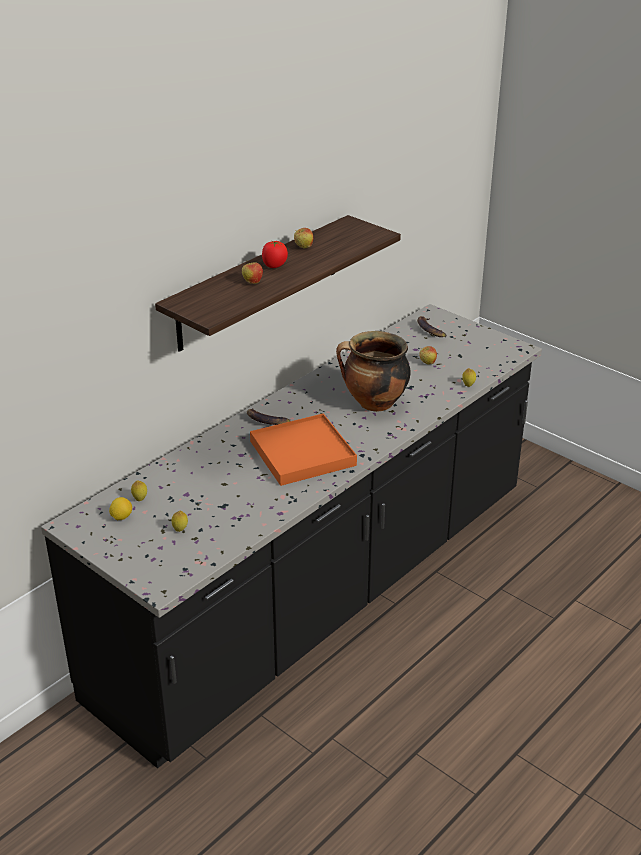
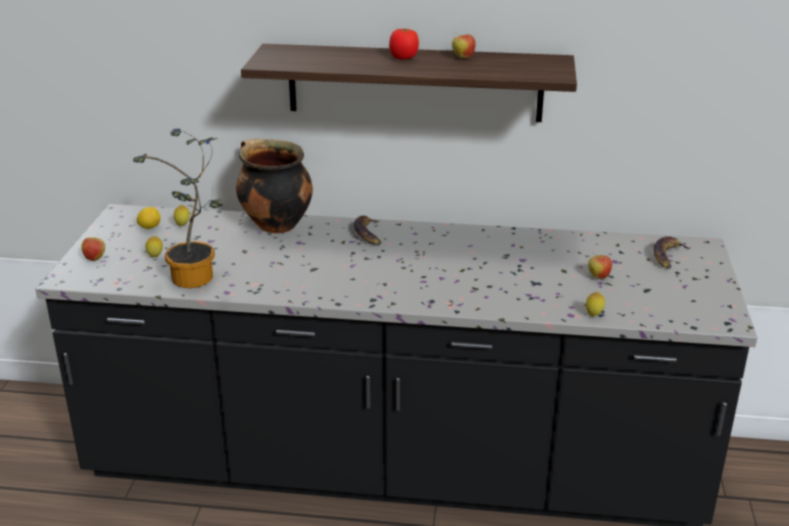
camera: 55 degrees right, 5 degrees down
(245, 522) = (196, 281): none -> potted plant
(252, 282) = (355, 59): apple -> apple (95, 258)
(302, 453) = (337, 269): orange tray -> none
(373, 404) = (473, 274): cooking pot -> cooking pot (275, 224)

